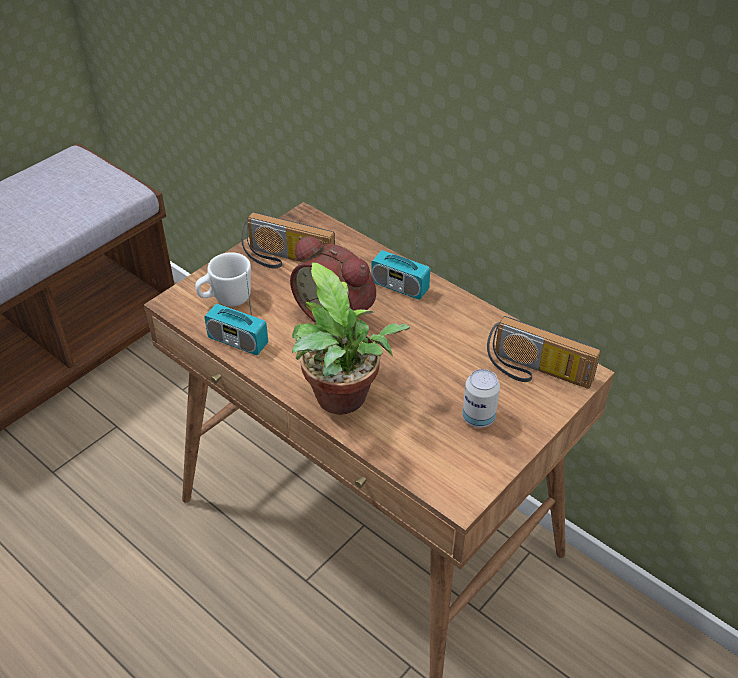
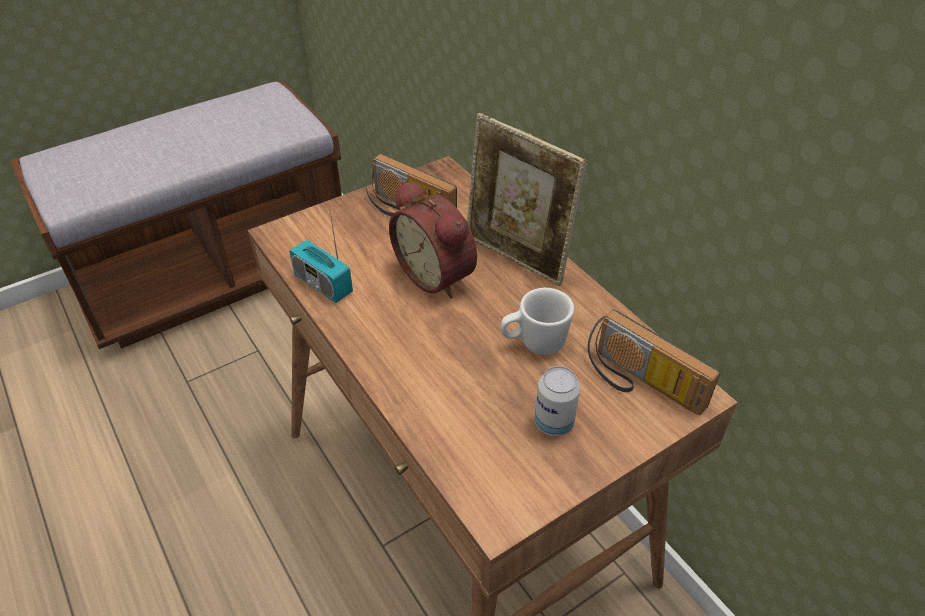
camera: 15 degrees right, 0 degrees up
(226, 299) = (330, 239): white mug -> white mug (534, 343)
(343, 401) = (407, 372): potted plant -> none
(400, 286) = (516, 258): radio -> picture frame

